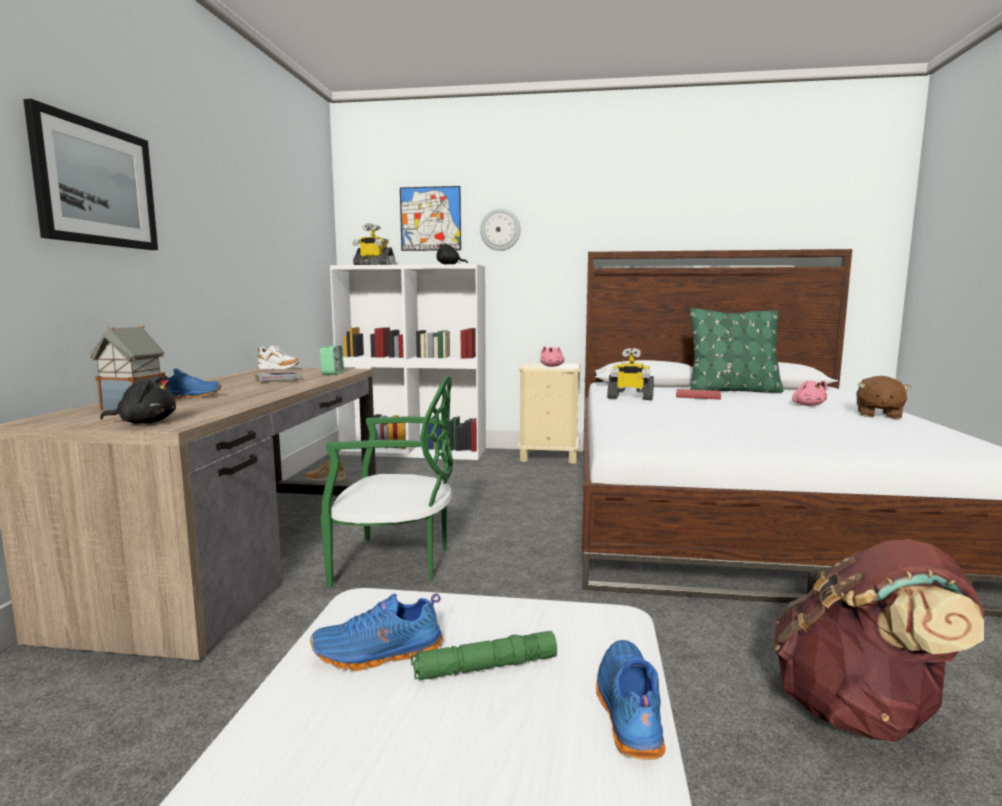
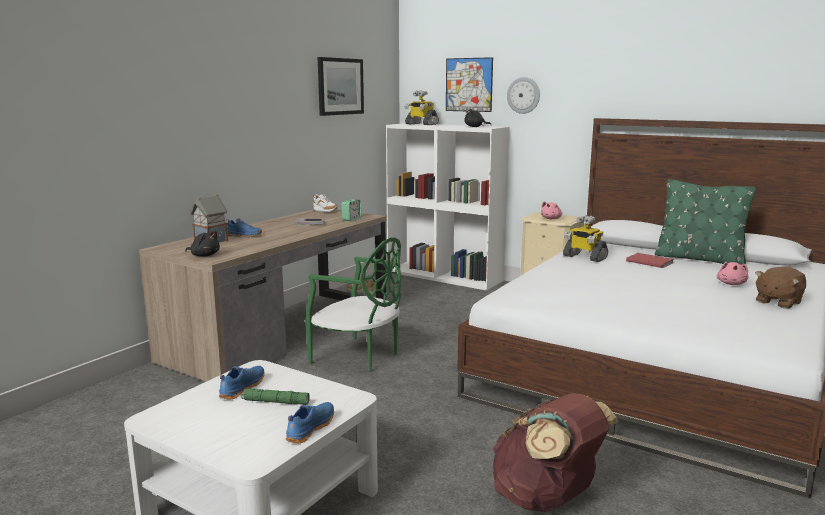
camera: 25 degrees right, 5 degrees up
(96, 184) = (202, 107): picture -> picture (340, 86)
(378, 654) = (241, 388): blue shoe -> blue shoe turned 105 degrees clockwise

